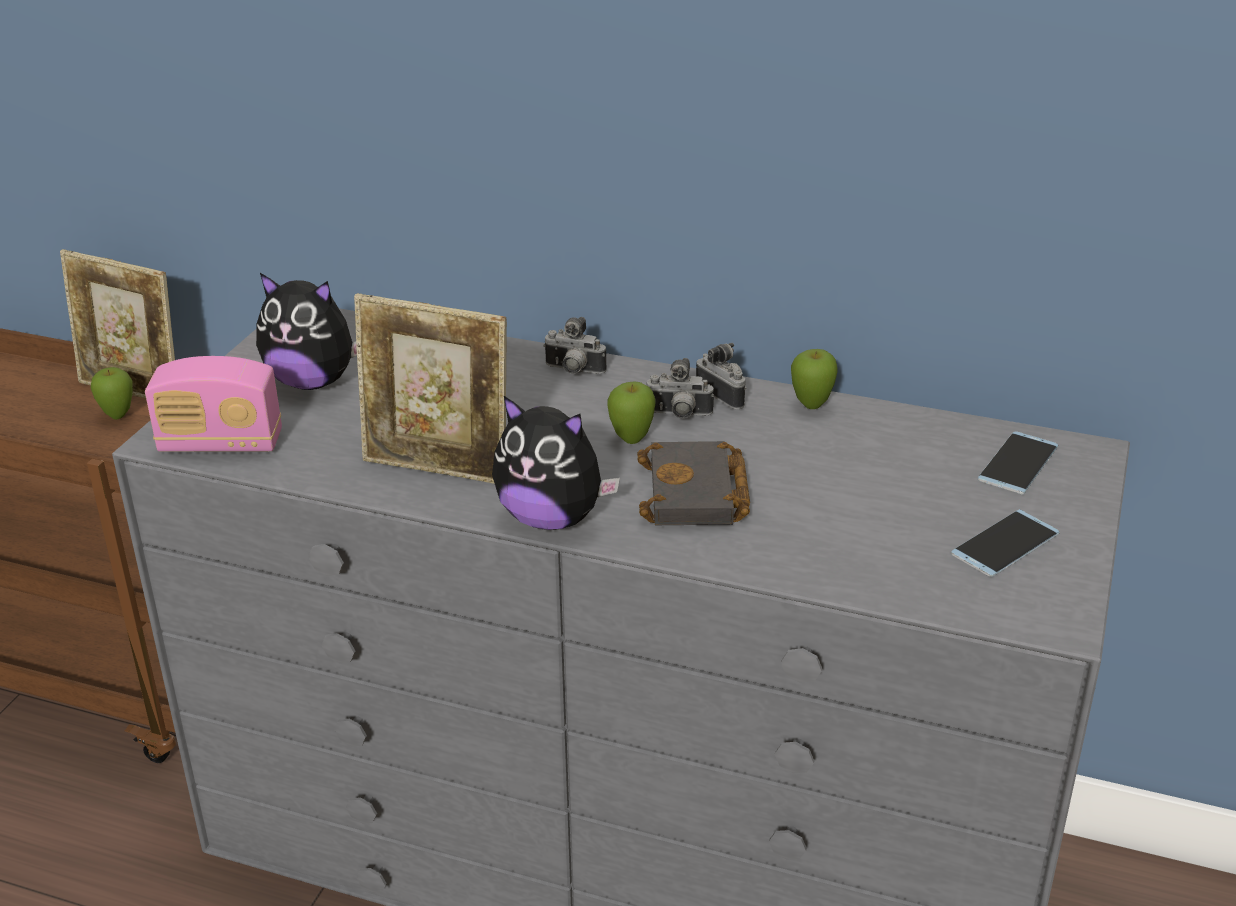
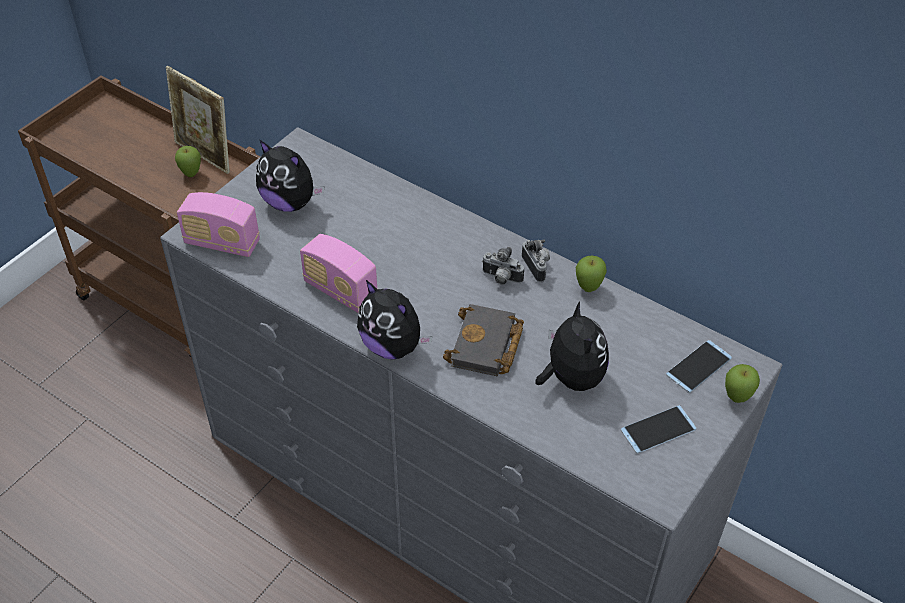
camera: 15 degrees right, 15 degrees up
(438, 468) = (340, 291): picture frame -> radio
(573, 371) = (450, 227): camera -> none
(631, 440) = (464, 293): apple -> apple (736, 398)
(844, 508) = (571, 378): none -> plush toy

